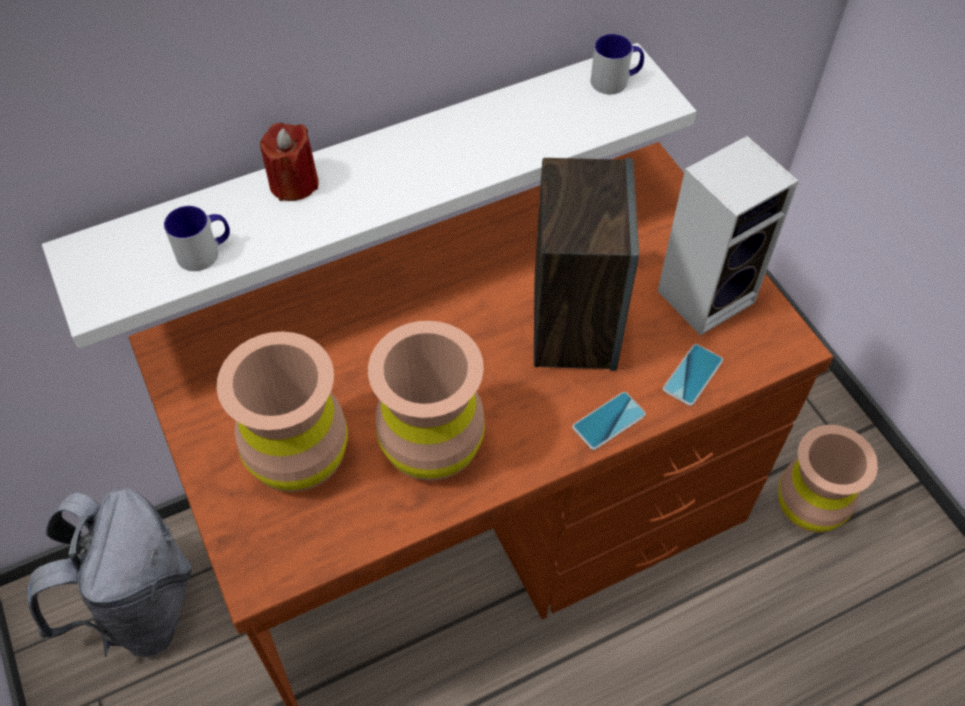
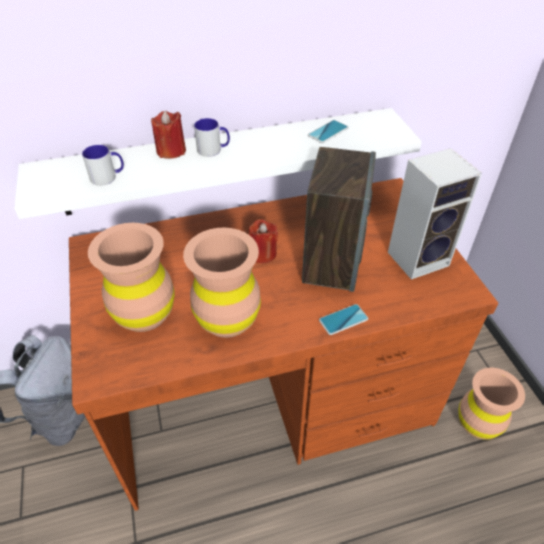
camera: 10 degrees right, 10 degrees down
(461, 322) = (262, 254): none -> red candle
(616, 80) = (375, 123): mug -> mug (213, 150)
(692, 375) = (402, 301): phone -> phone (328, 132)

